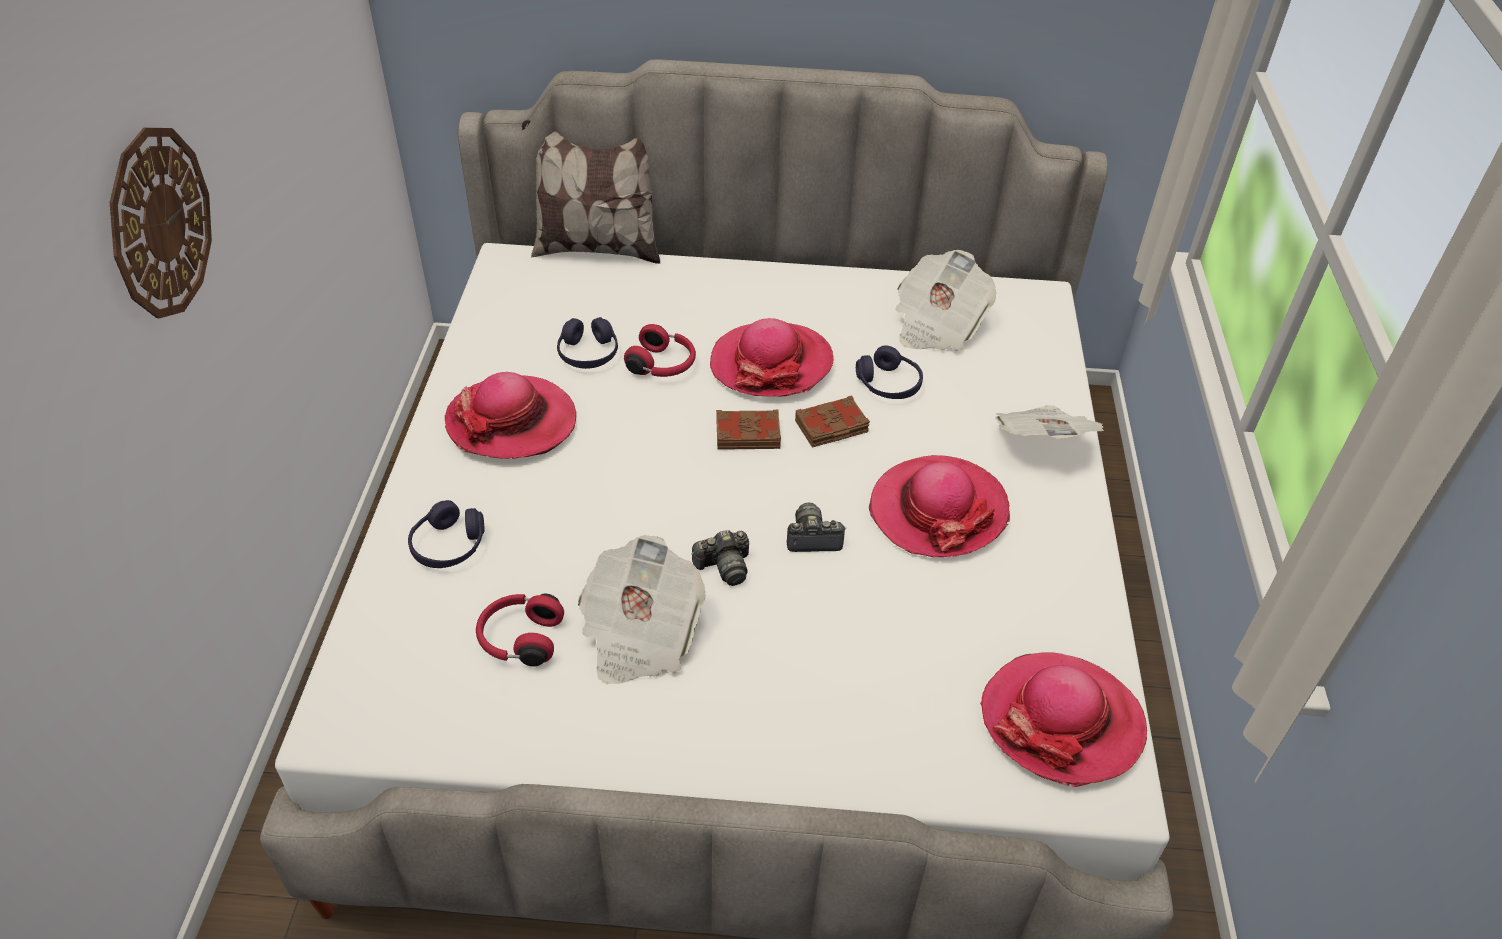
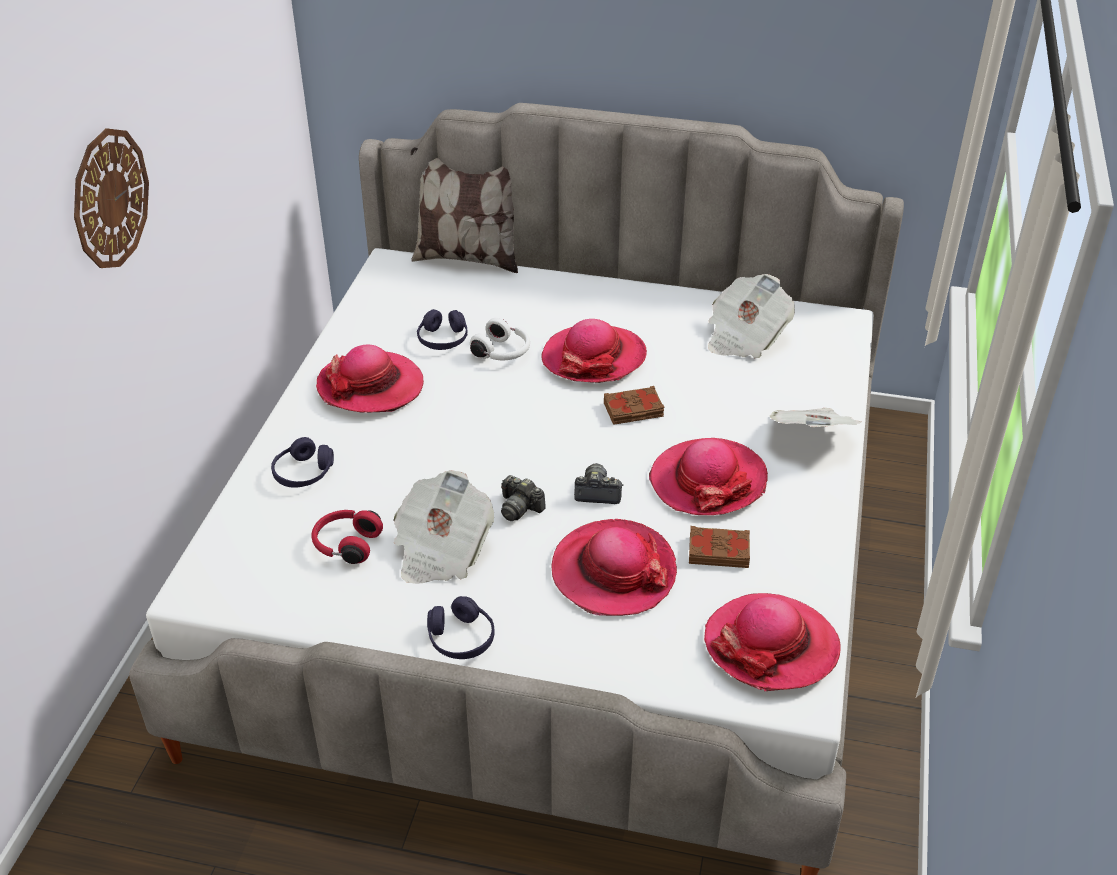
camera: 10 degrees right, 5 degrees down
(663, 365) = (502, 352): red headphones -> white headphones
(724, 567) = (519, 508): camera -> camera turned 45 degrees clockwise
(747, 434) = (561, 410): brown book -> brown book (718, 551)
(854, 641) = (613, 571): none -> hat
(888, 384) = (690, 381): purple headphones -> purple headphones (461, 638)

